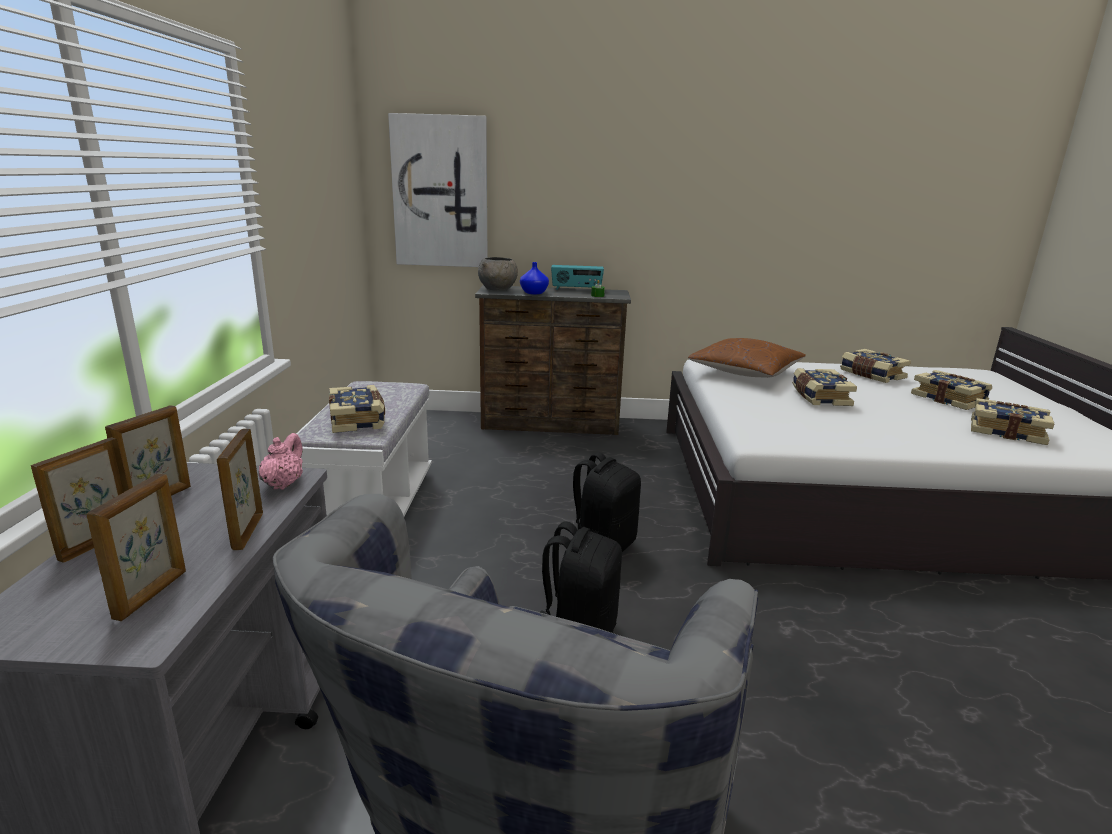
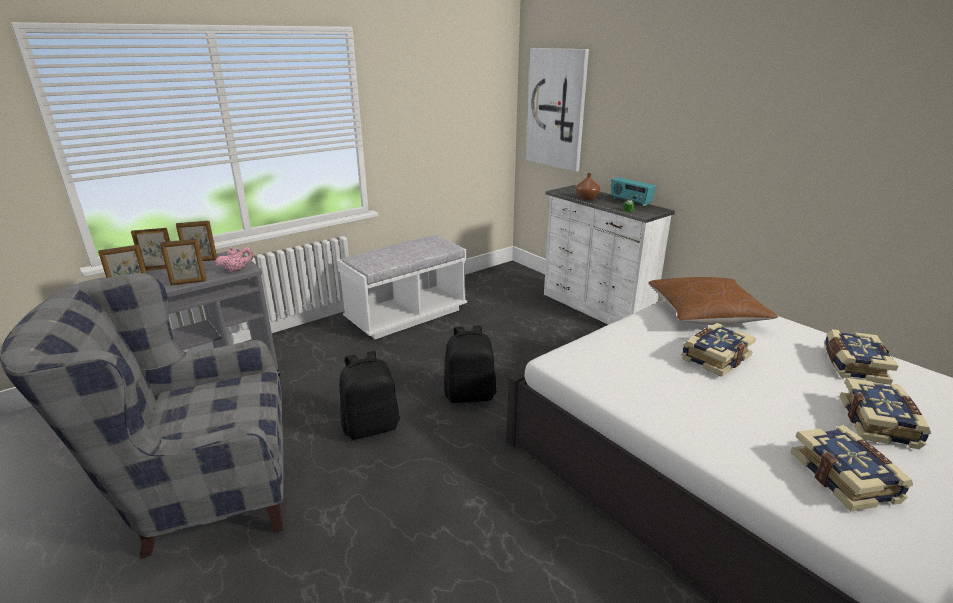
camera: 50 degrees right, 5 degrees up
(247, 531) = (188, 282): picture frame -> picture frame turned 150 degrees counterclockwise
(358, 420) = (382, 257): book -> none
(498, 289) = (570, 190): grey bowl -> none
(533, 293) = (586, 198): blue vase -> brown vase
(551, 424) = (595, 309): brown dresser -> white dresser

